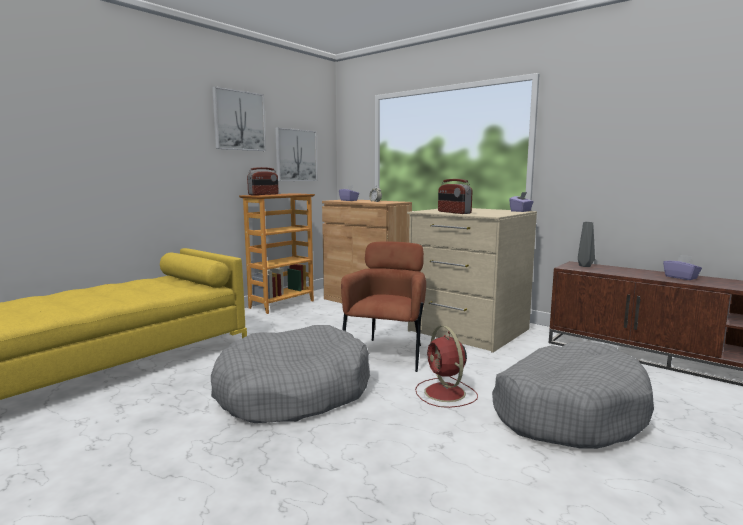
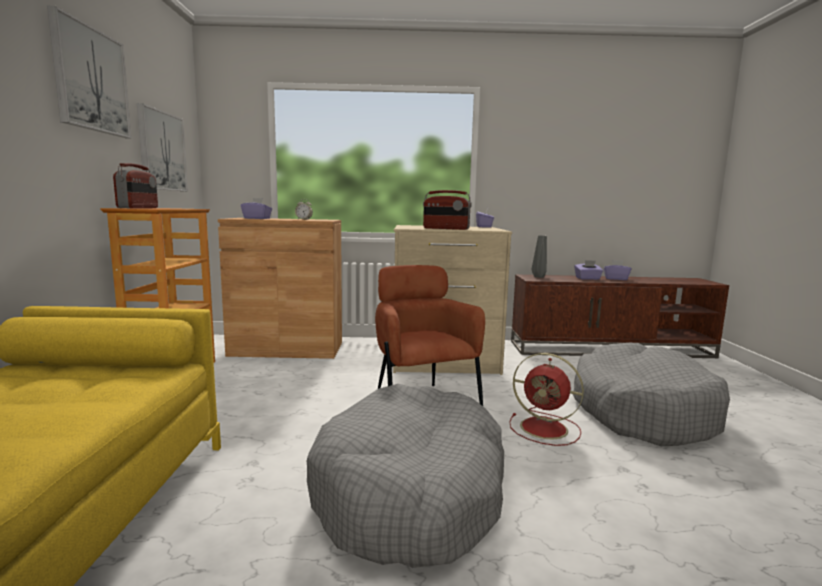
camera: 40 degrees left, 0 degrees up
(641, 273) = (587, 278): none -> purple tissue box

